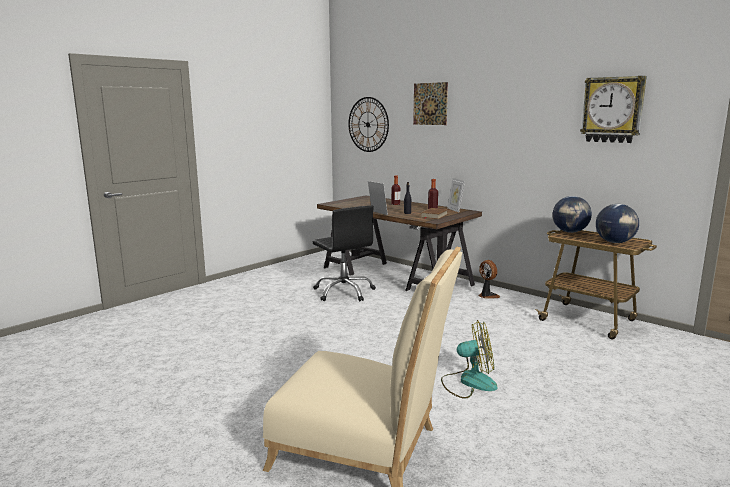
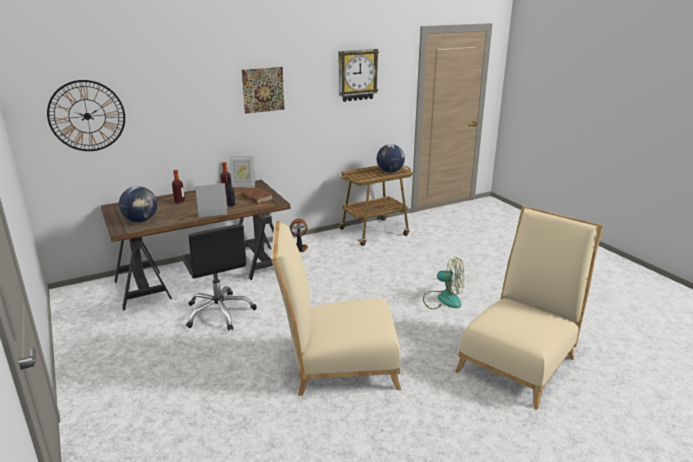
camera: 70 degrees left, 10 degrees up
(295, 346) = (337, 365): none -> beige chair
(344, 292) = (220, 312): black office chair -> black office chair turned 75 degrees clockwise
(430, 104) = (184, 82): picture -> picture (263, 90)
(469, 382) = (443, 299): fan -> fan turned 90 degrees clockwise
(570, 232) = (354, 174): globe -> globe (141, 221)

